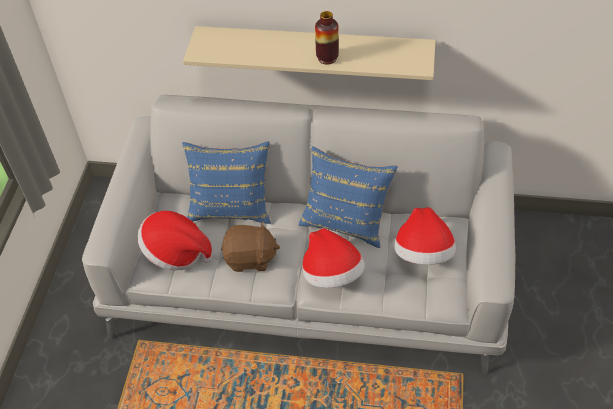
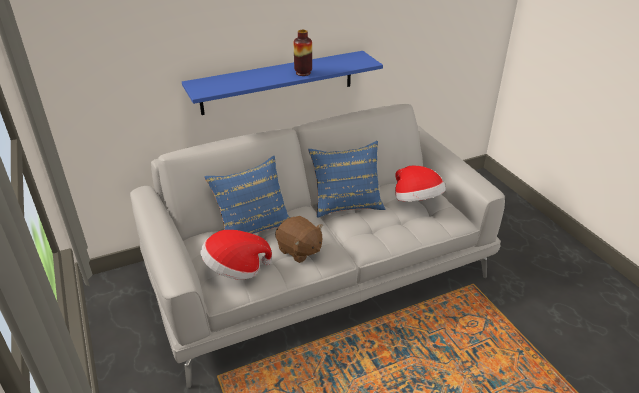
camera: 35 degrees left, 15 degrees down
(250, 258) = (299, 250): brown plush toy -> brown plush toy turned 75 degrees clockwise
(314, 51) = (278, 82): beige shelf -> blue shelf
(332, 274) = (369, 235): hat -> none

